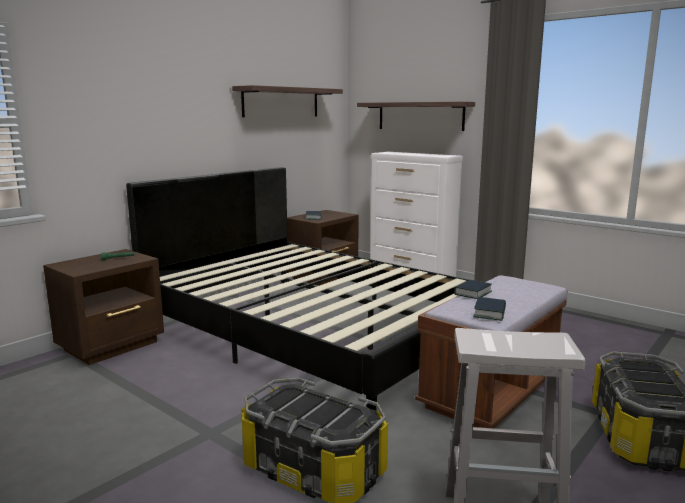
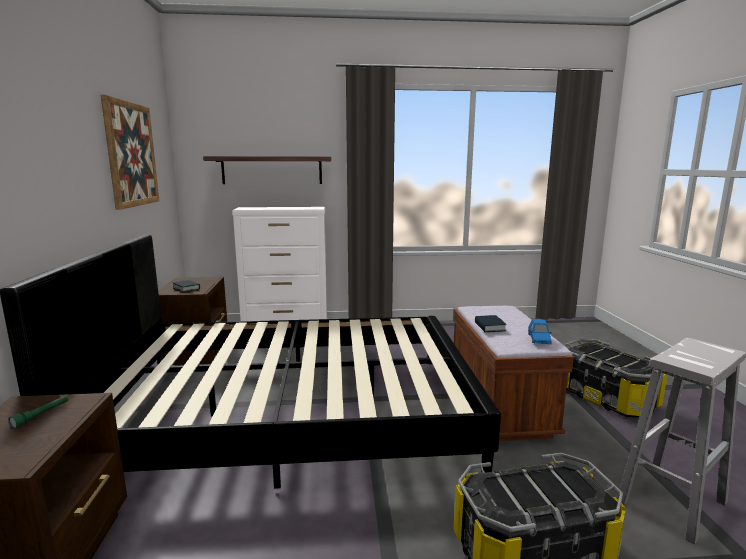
camera: 45 degrees left, 0 degrees up
(281, 102) = (131, 154): shelf -> picture
(490, 313) = (539, 339): book -> blue toy car

